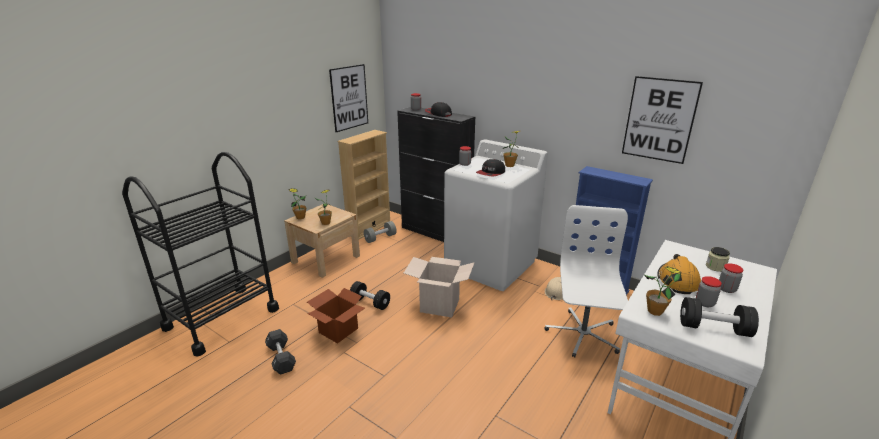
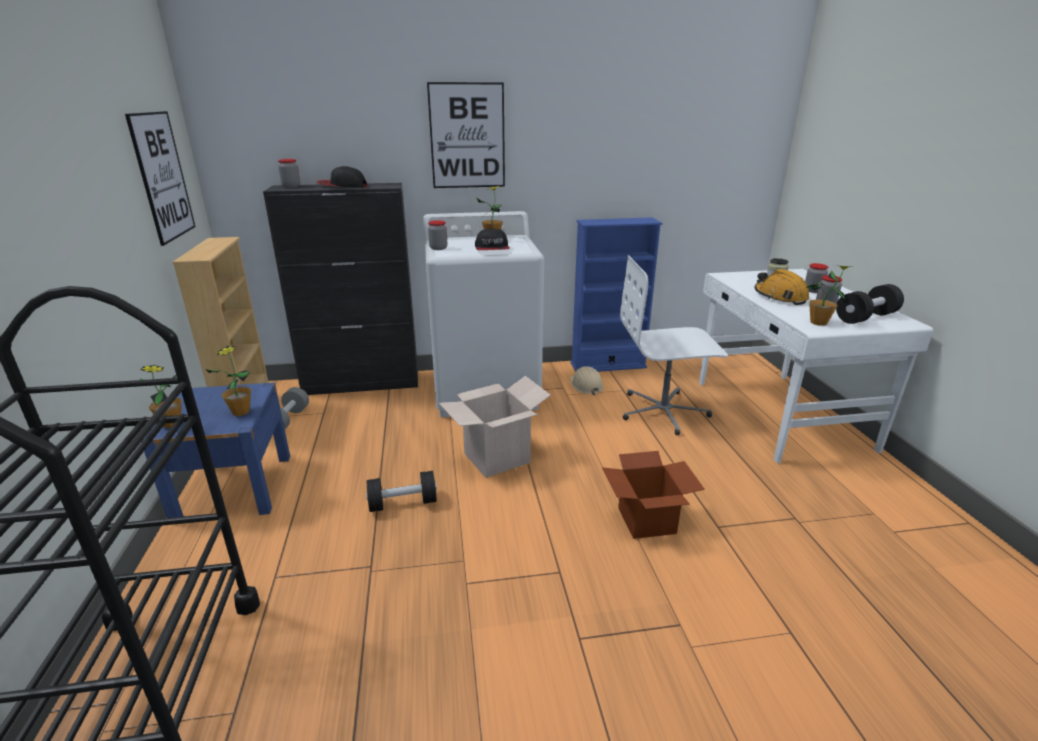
camera: 45 degrees left, 0 degrees up
(281, 358) = (382, 660): black dumbbell -> none
(326, 259) = (234, 487): beige nightstand -> blue nightstand
(338, 330) = (413, 563): cardboard box -> cardboard box (646, 520)
(582, 334) = (663, 411): white office chair -> white office chair turned 60 degrees counterclockwise
(659, 119) = (650, 145): picture -> picture (467, 136)

